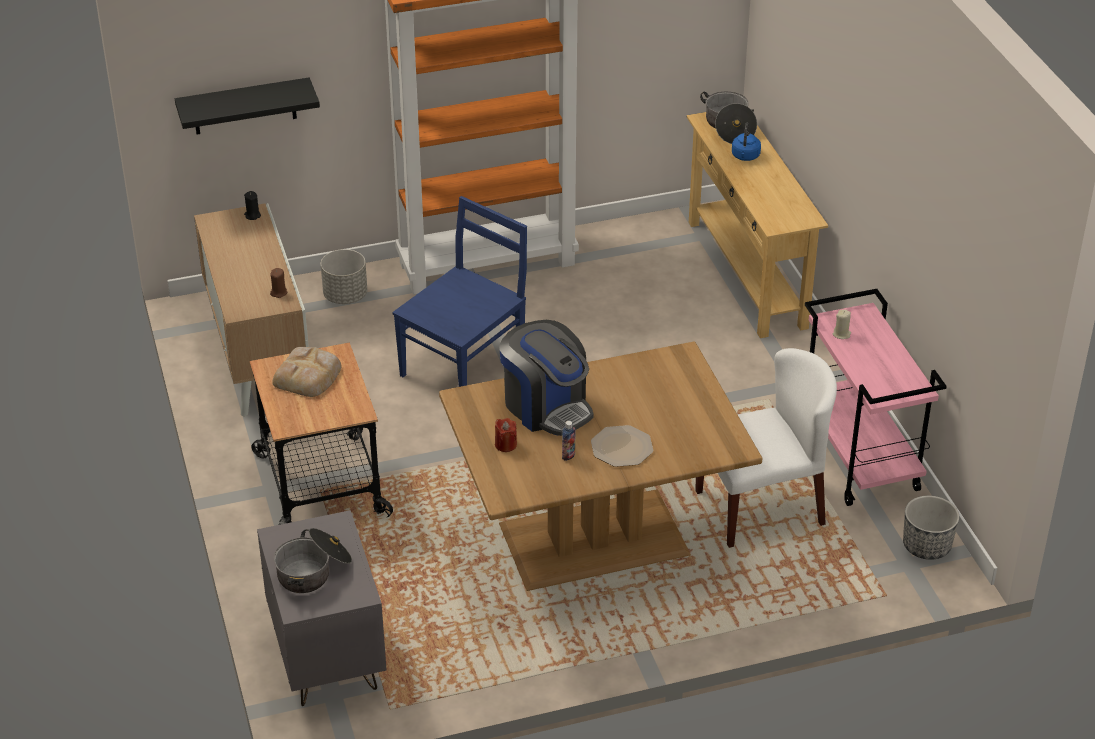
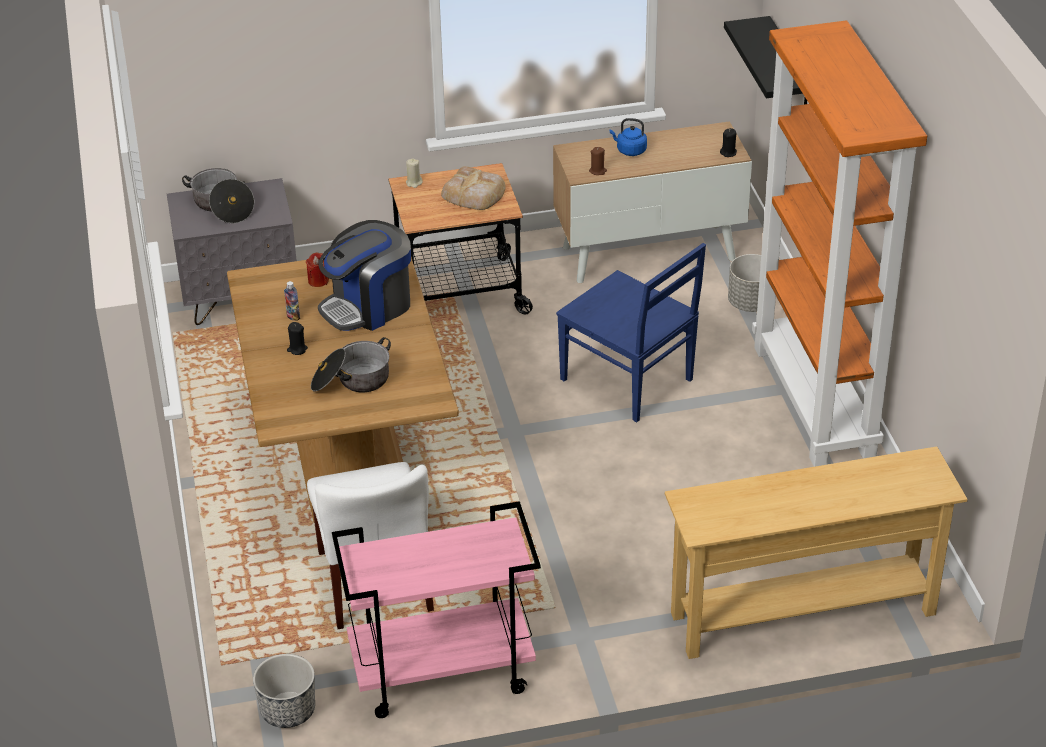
camera: 95 degrees right, 0 degrees up
(621, 447) = (297, 349): plate -> black candle
(728, 127) = (910, 480): cooking pot -> cooking pot (351, 381)
(745, 157) = (840, 488): blue kettle -> blue kettle (629, 150)
(841, 334) = (475, 539): beige candle -> beige candle (414, 183)

